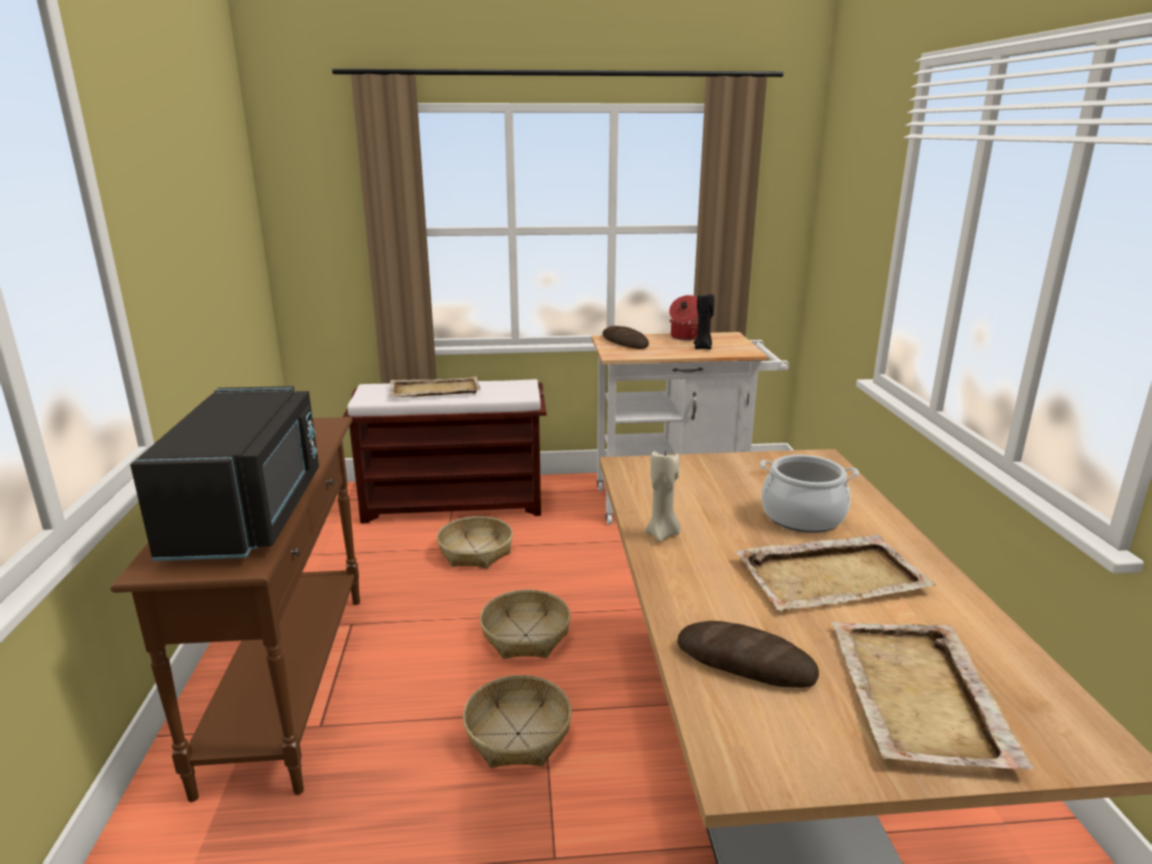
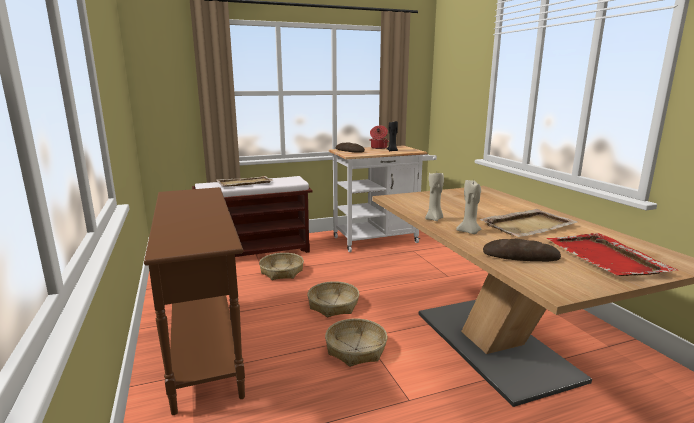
camera: 15 degrees left, 5 degrees down
(250, 514) = (203, 225): black microwave -> none
(700, 579) = (469, 232): none -> beige candle
(802, 516) = (493, 208): cooking pot -> none
(918, 696) = (605, 258): beige tray -> red tray

